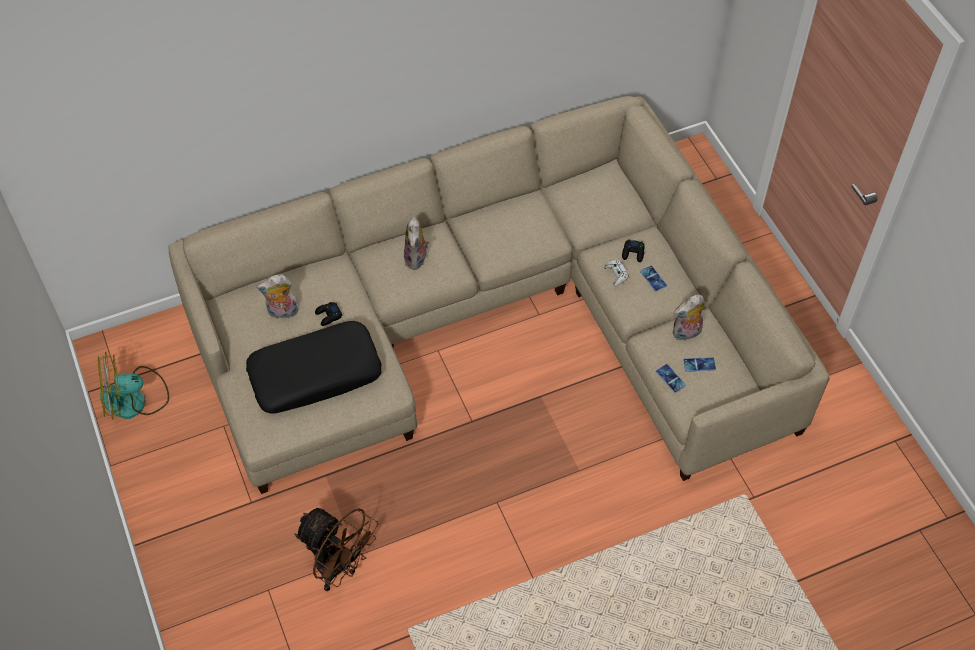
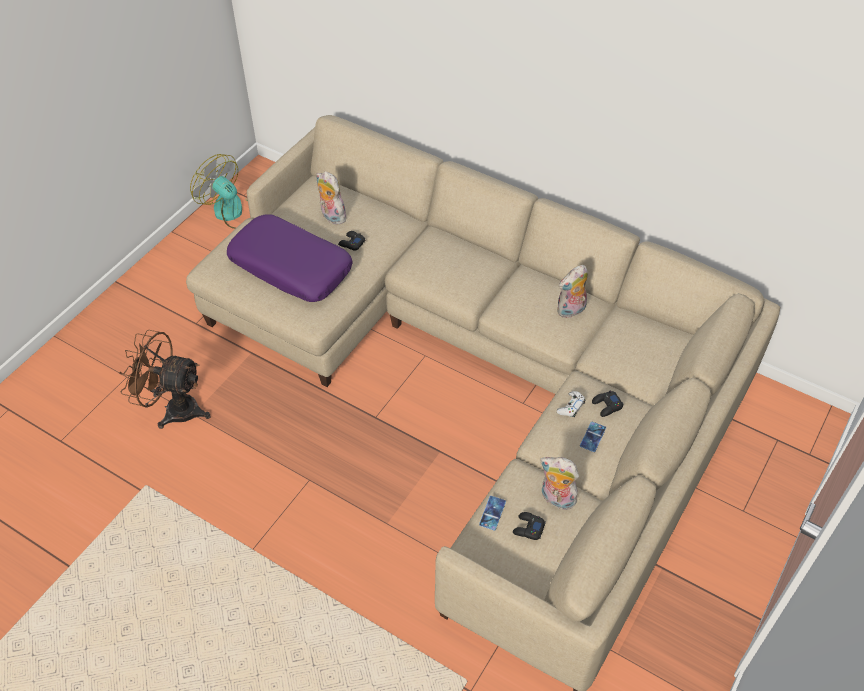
camera: 55 degrees right, 5 degrees down
(315, 374) = (291, 267): black pillow -> purple pillow
(339, 567) = (174, 409): brown fan -> brown fan turned 105 degrees clockwise
(417, 259) = (456, 265): plush toy -> plush toy (571, 311)
(699, 364) = (528, 528): phone -> black game controller

